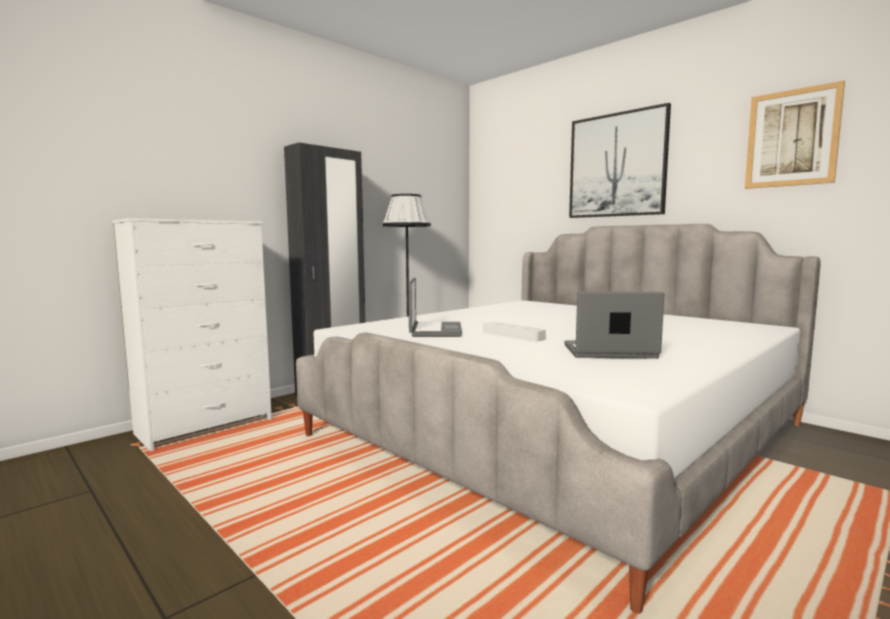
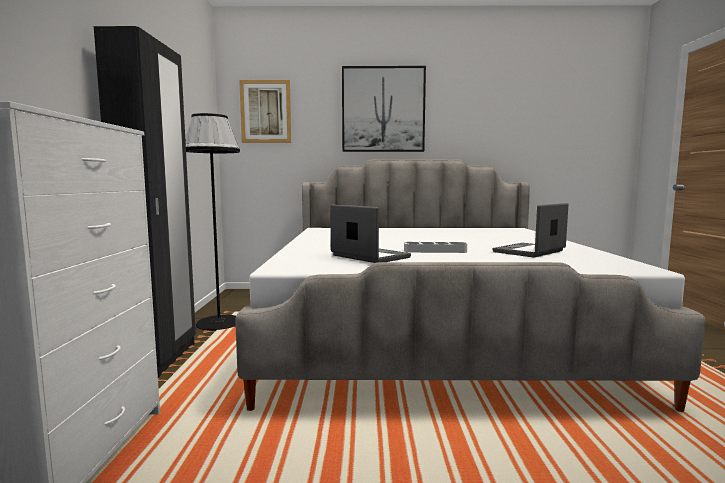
camera: 45 degrees left, 0 degrees up
(791, 138) = (504, 105): picture -> picture (265, 111)

